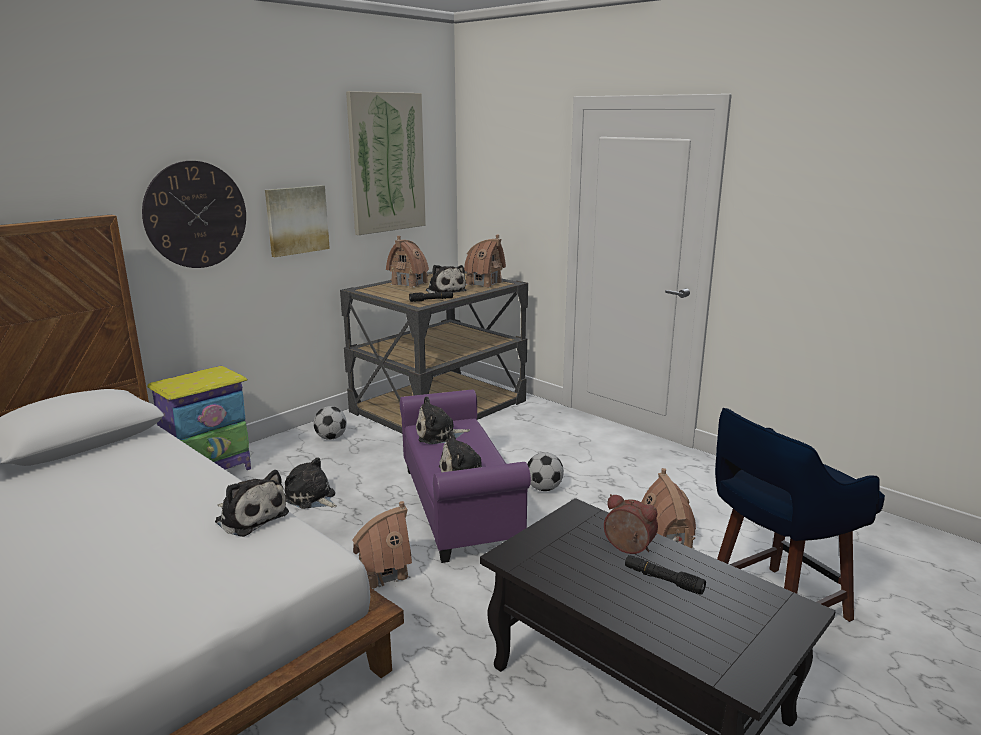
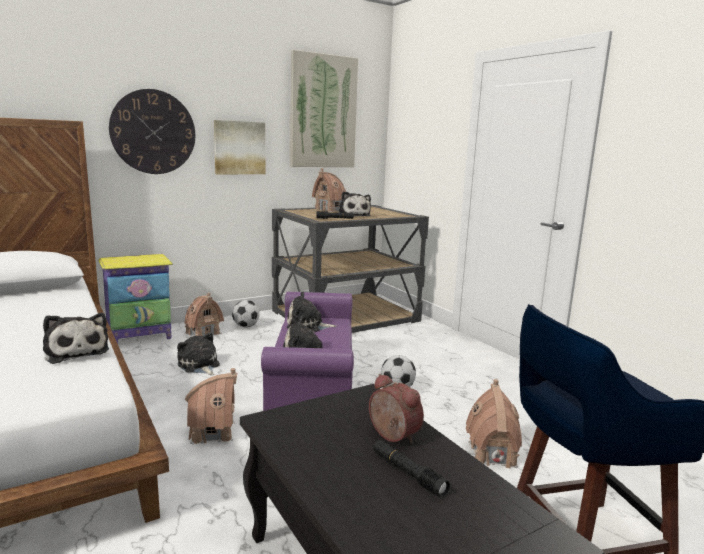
camera: 15 degrees right, 5 degrees down
(484, 283) = (391, 214): toy house -> toy house (203, 333)

